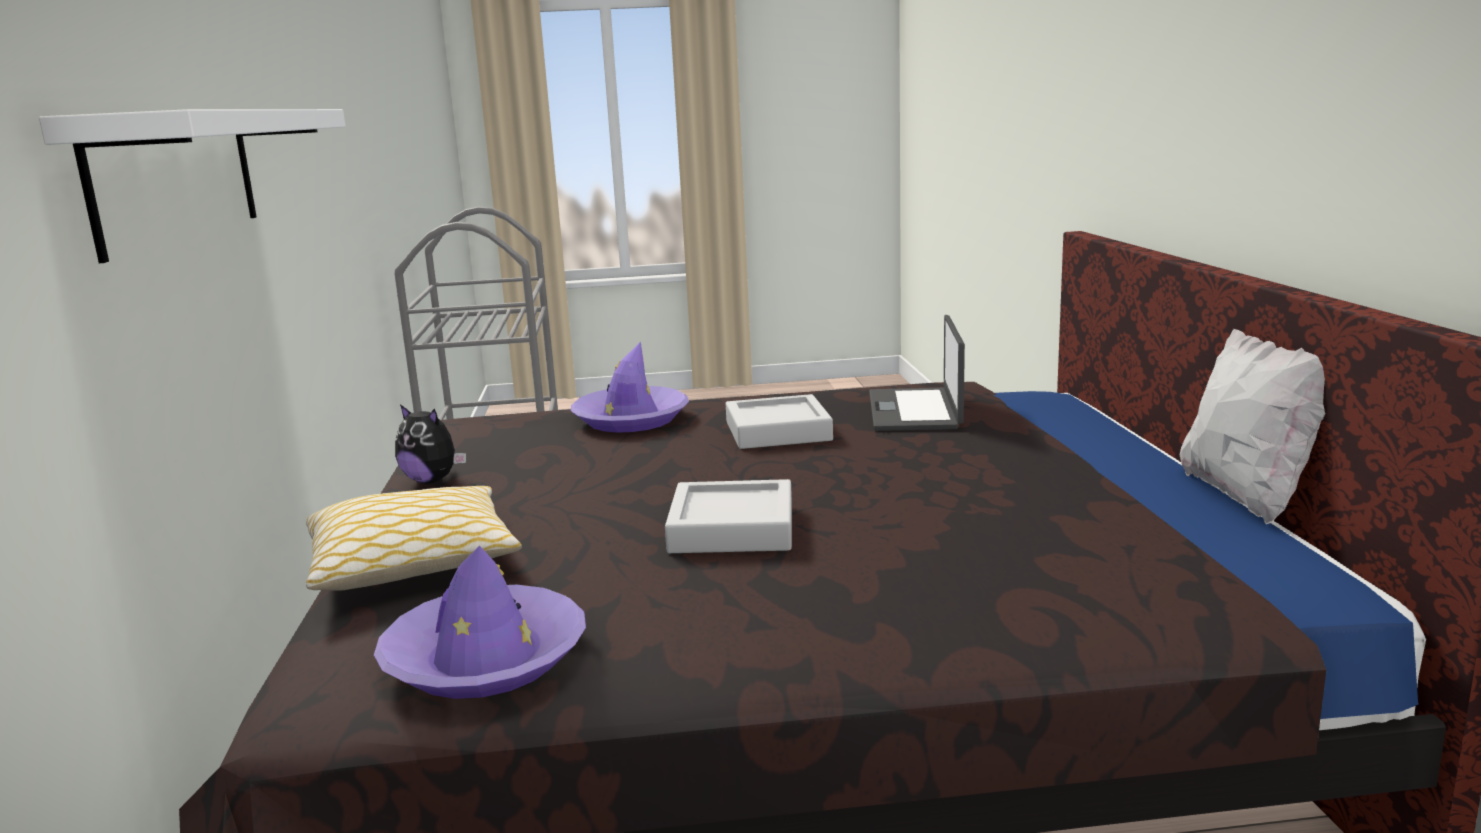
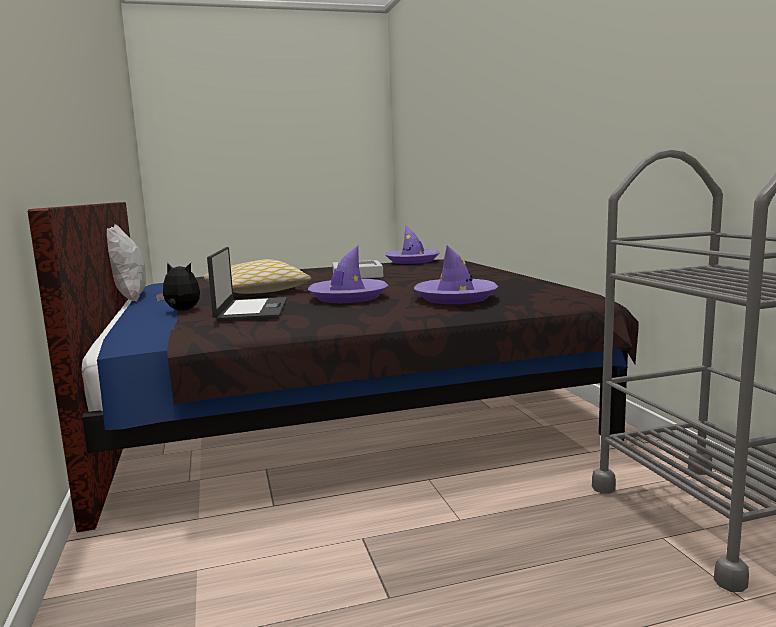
camera: 170 degrees right, 5 degrees down
(177, 176) = (522, 121): white shelf -> none
(413, 562) = (469, 267): pillow -> pillow (257, 291)
(432, 480) = (520, 278): plush toy -> plush toy (181, 311)
(778, 431) = (348, 298): grey tray -> purple hat

